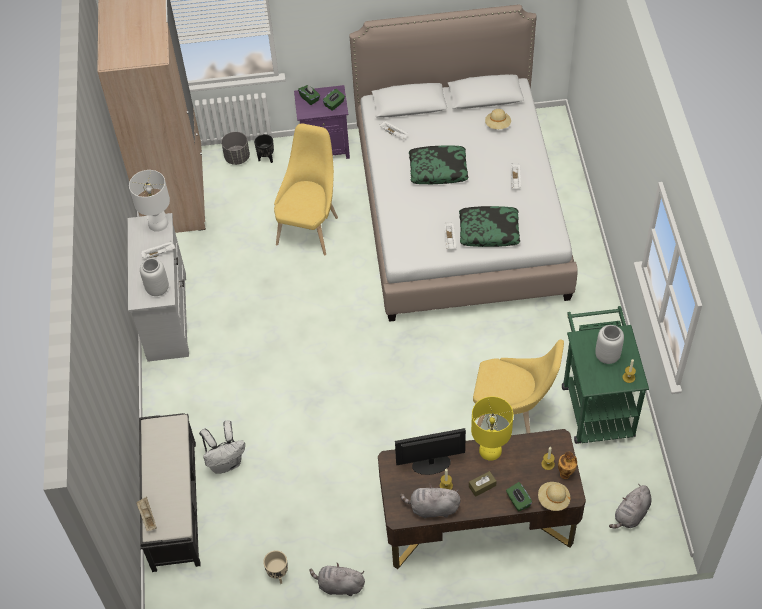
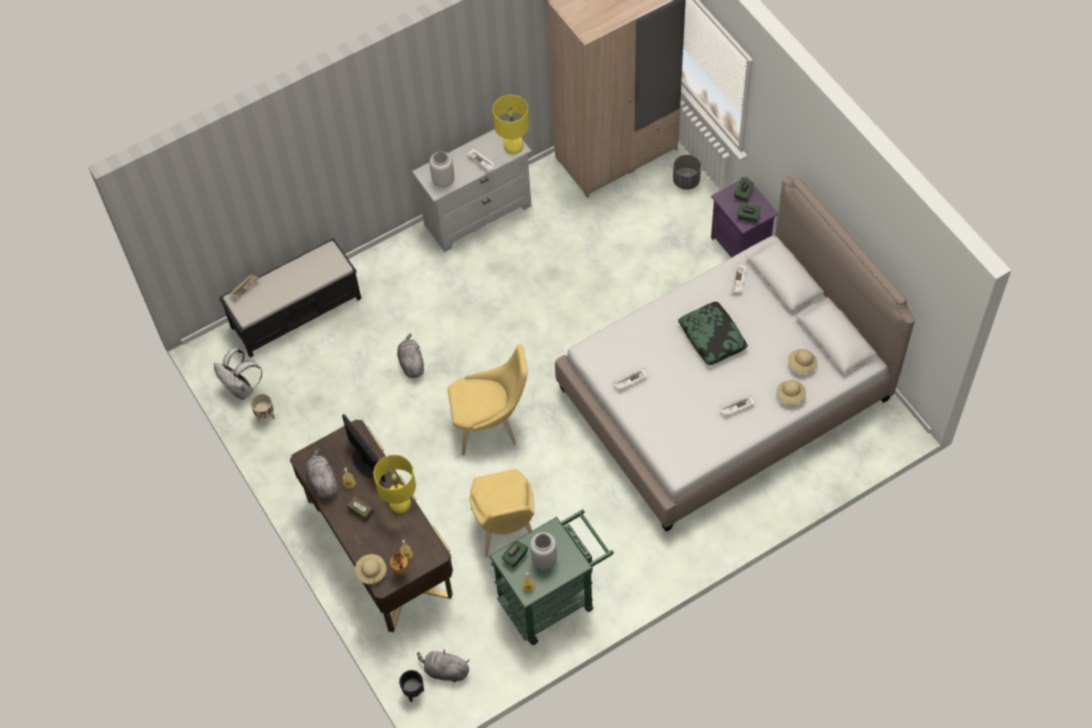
camera: 65 degrees right, 5 degrees up
(158, 224) = (513, 147): white table lamp -> yellow table lamp
(226, 462) = (352, 330): white backpack -> white backpack (241, 389)
(266, 158) = (698, 204): black planter -> black planter (413, 692)
(310, 227) = (635, 277): yellow chair -> yellow chair (491, 426)
(339, 585) = (274, 465): grey plush toy -> grey plush toy (411, 363)
(489, 231) = (658, 410): pillow -> none
(518, 501) = (358, 544): green tissue box -> green tissue box (515, 557)
(522, 142) = (790, 396): none -> beige hat

